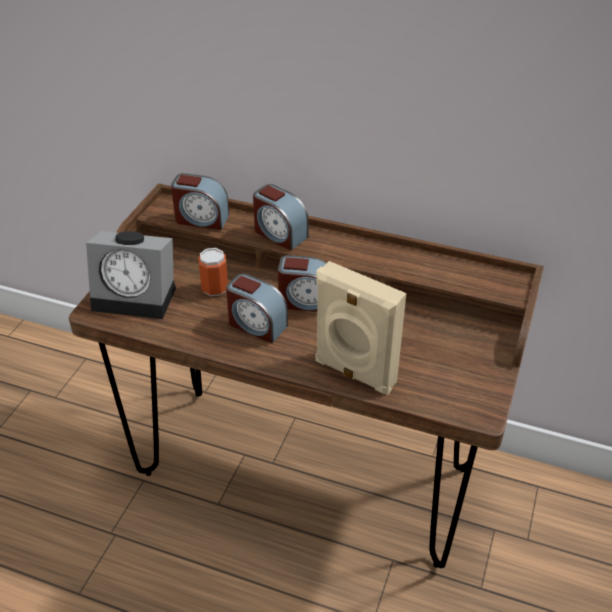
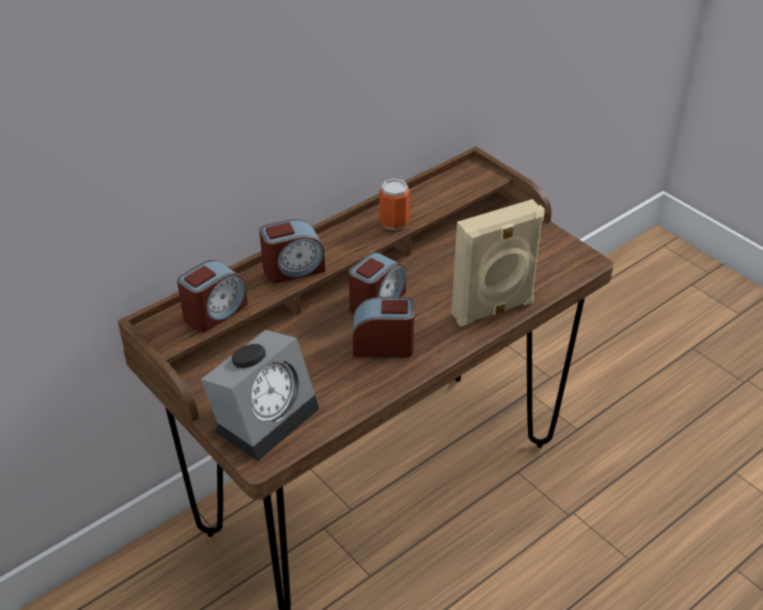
camera: 60 degrees left, 0 degrees up
(215, 288) = (303, 354): can -> can (394, 222)
(256, 325) = (383, 345): alarm clock -> alarm clock turned 150 degrees counterclockwise

